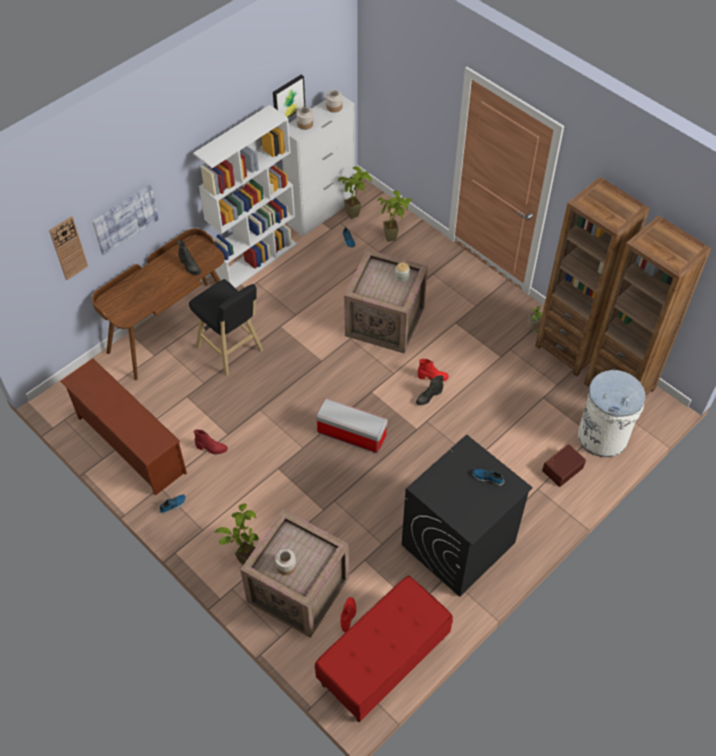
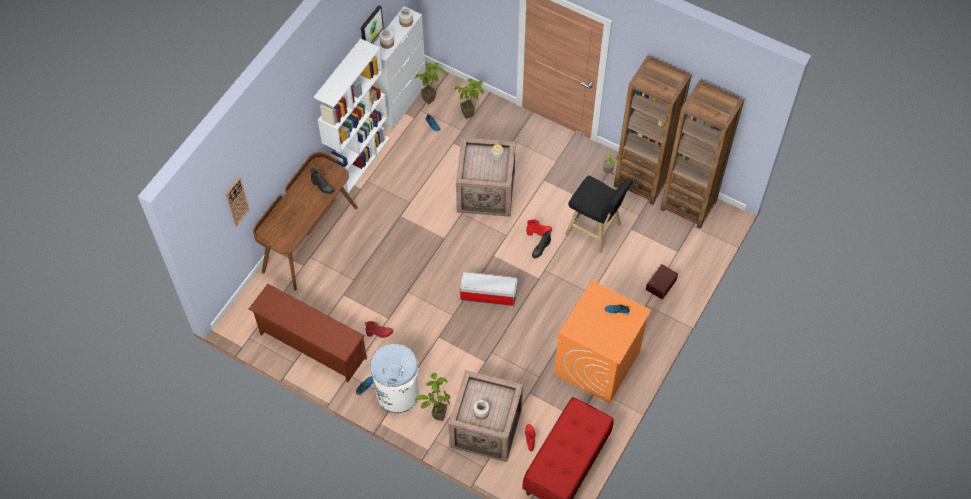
camera: 15 degrees left, 5 degrees up
(125, 219) = (271, 164): picture -> none
(231, 350) = (366, 246): black stool -> black stool (595, 231)
(458, 544) = (597, 363): black washing machine -> orange washing machine
(603, 436) = (685, 250): white trash can -> white trash can (398, 393)

